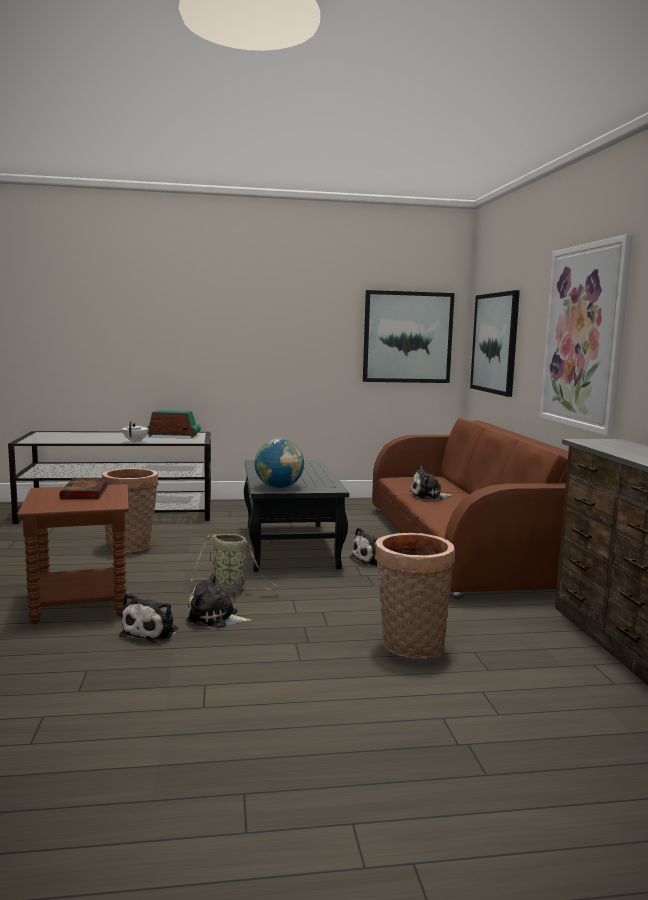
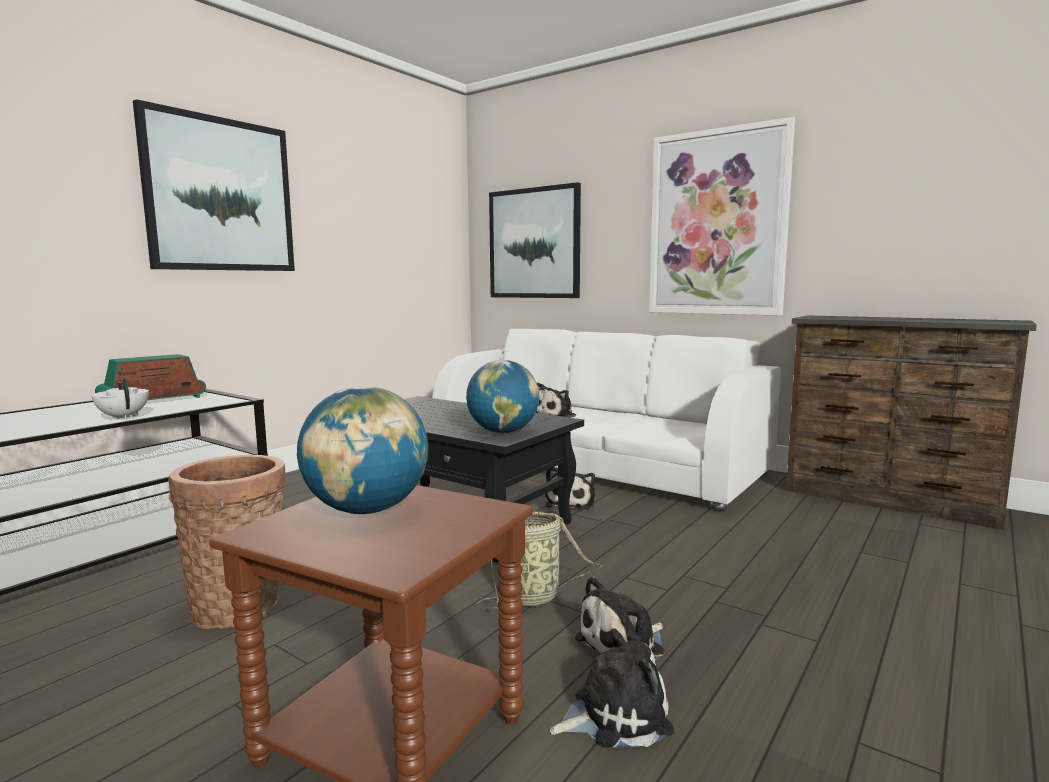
camera: 45 degrees left, 0 degrees up
(85, 493) = (367, 510): book -> globe
(152, 631) = (615, 715): plush toy -> plush toy turned 75 degrees counterclockwise
(407, 337) = (419, 240): picture -> picture (220, 195)
(410, 647) = (826, 572): basket -> none
(464, 545) = (596, 462): brown sofa -> white sofa

